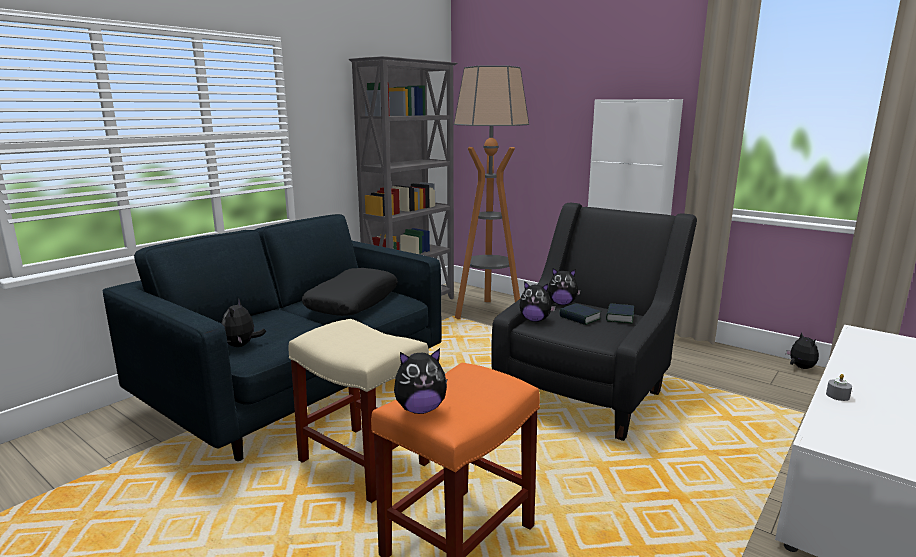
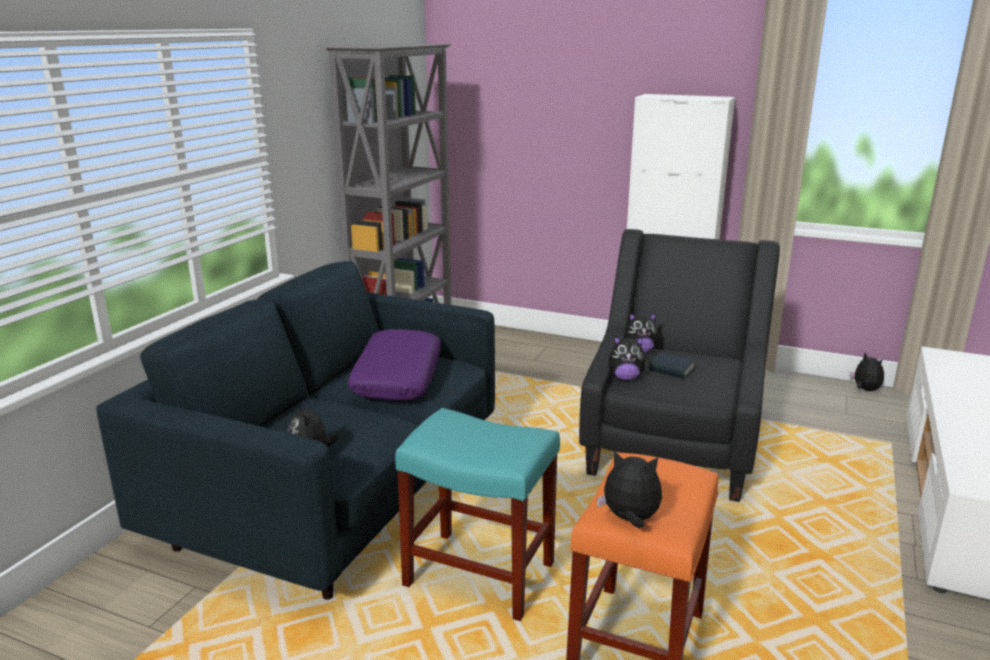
camera: 15 degrees left, 5 degrees up
(352, 302) = (397, 377): black pillow -> purple pillow
(365, 463) = (482, 575): beige stool -> turquoise stool
(420, 409) = (630, 519): plush toy -> plush toy turned 135 degrees counterclockwise
(488, 313) = (505, 357): floor lamp -> none
(619, 317) = (712, 364): book -> none
(837, 396) = (959, 433): grey candle -> none

